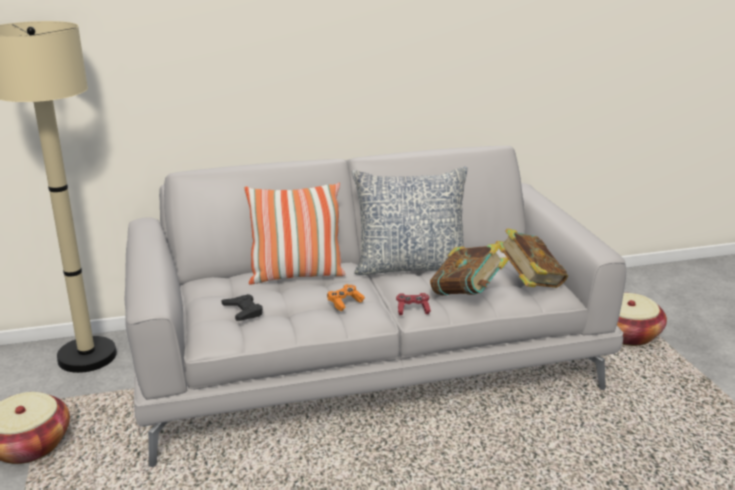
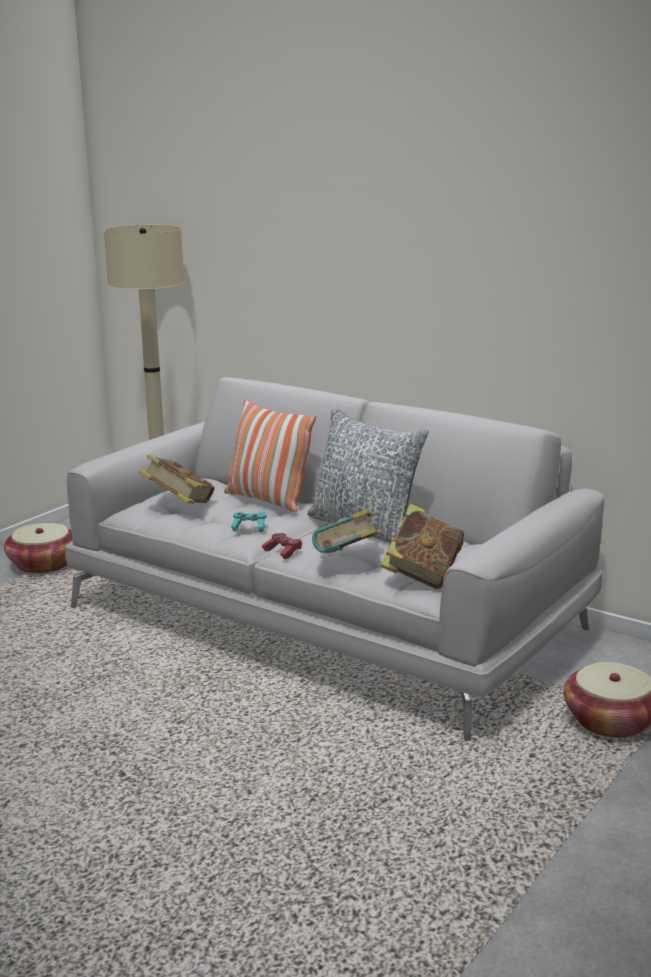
camera: 50 degrees right, 5 degrees down
(243, 311) = (178, 506): black game controller -> book
(345, 303) = (249, 528): orange game controller -> turquoise game controller

